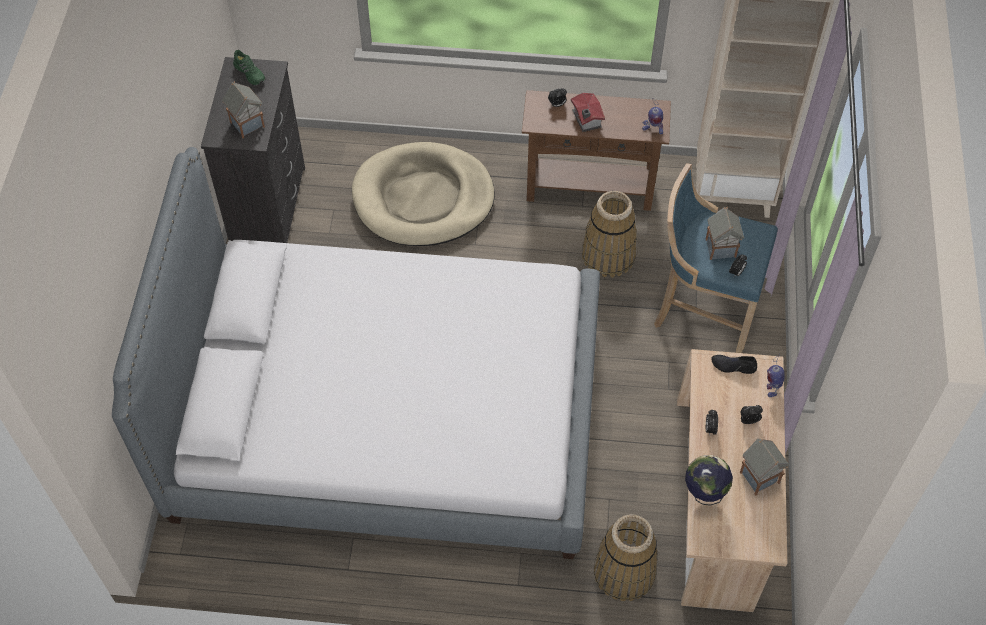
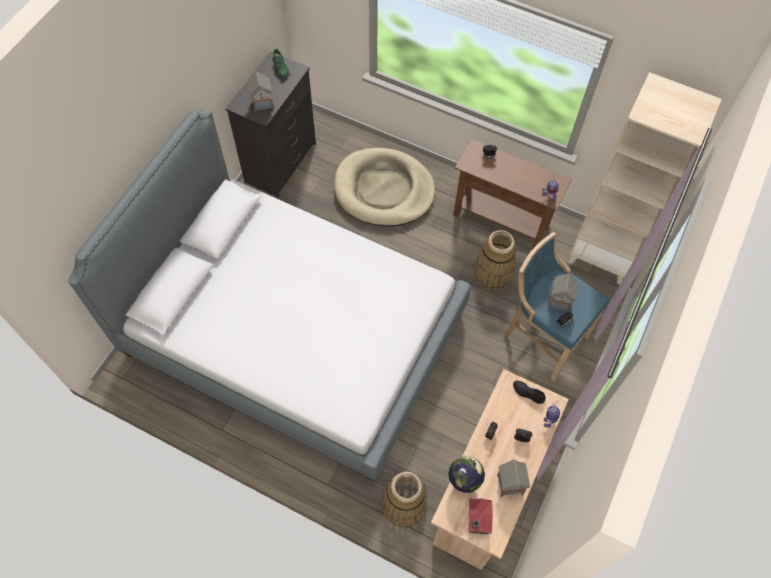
camera: 20 degrees right, 5 degrees up
(586, 120) = (504, 173): toy house -> toy house (477, 520)

